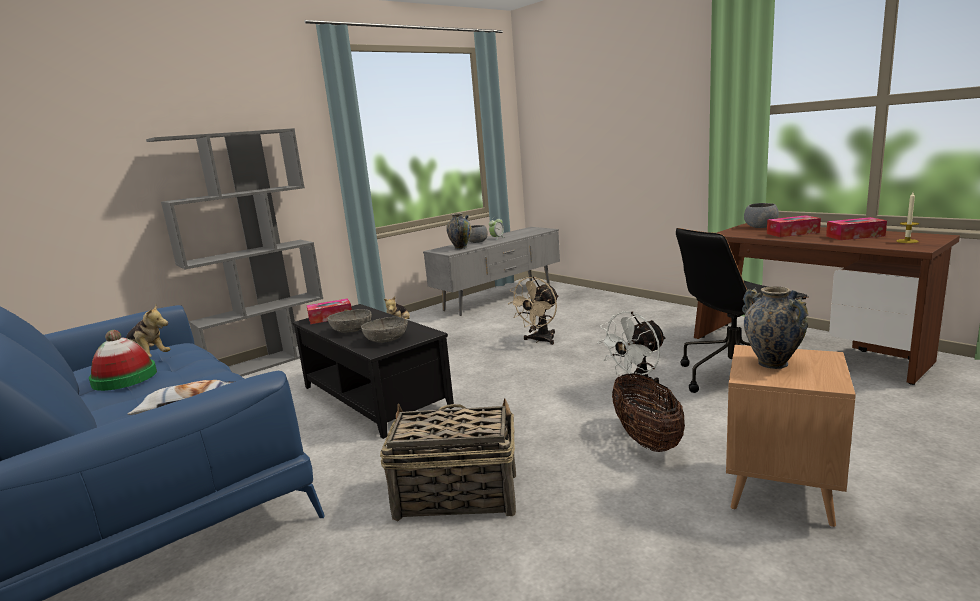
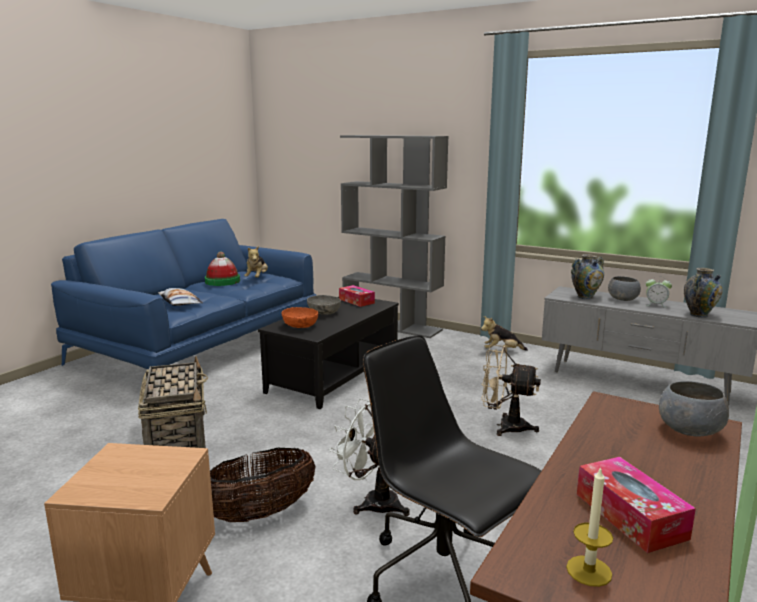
camera: 70 degrees right, 0 degrees up
(386, 339) = (300, 326): grey bowl -> orange bowl
(772, 363) = (143, 465): vase -> vase (699, 315)
(792, 233) = (636, 455): tissue box -> none

